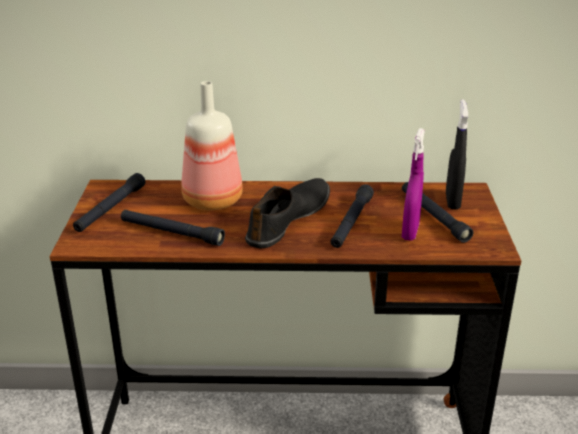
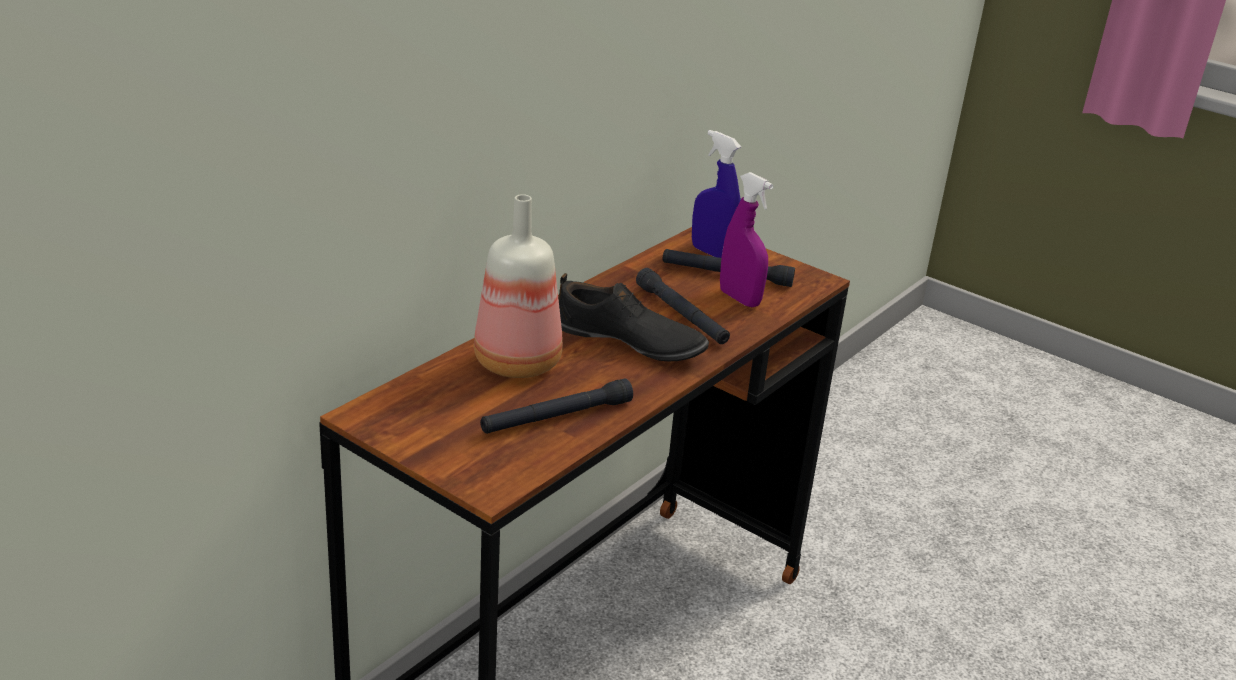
camera: 55 degrees left, 0 degrees up
(110, 209) = (434, 432): black flashlight -> none
(289, 220) = (628, 342): black shoe -> black shoe turned 135 degrees clockwise
(452, 201) = (712, 253): black spray bottle -> blue spray bottle

